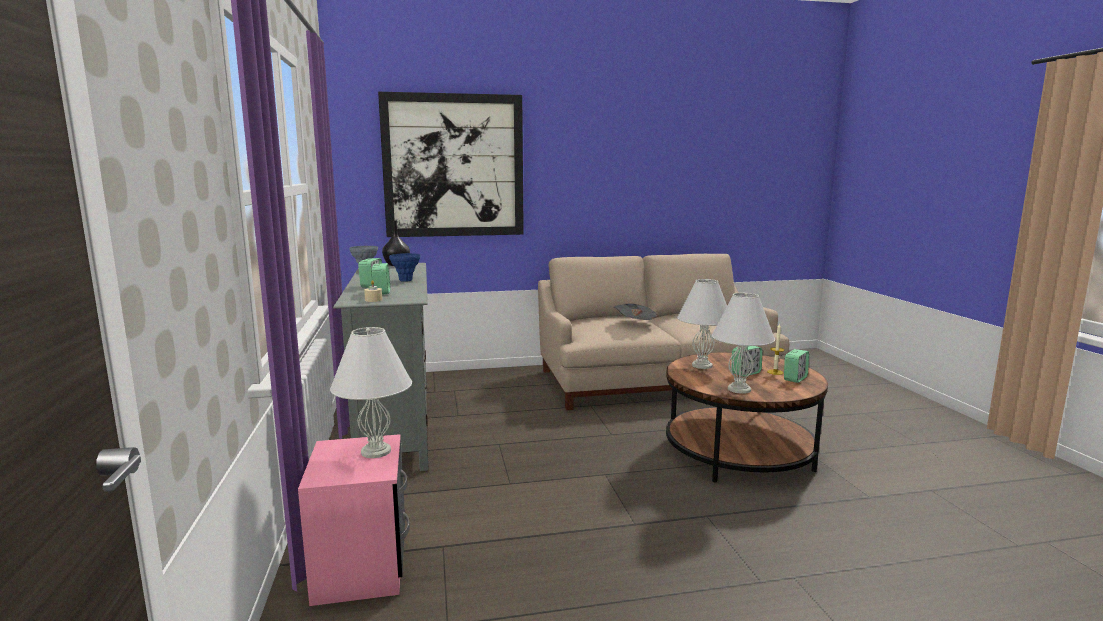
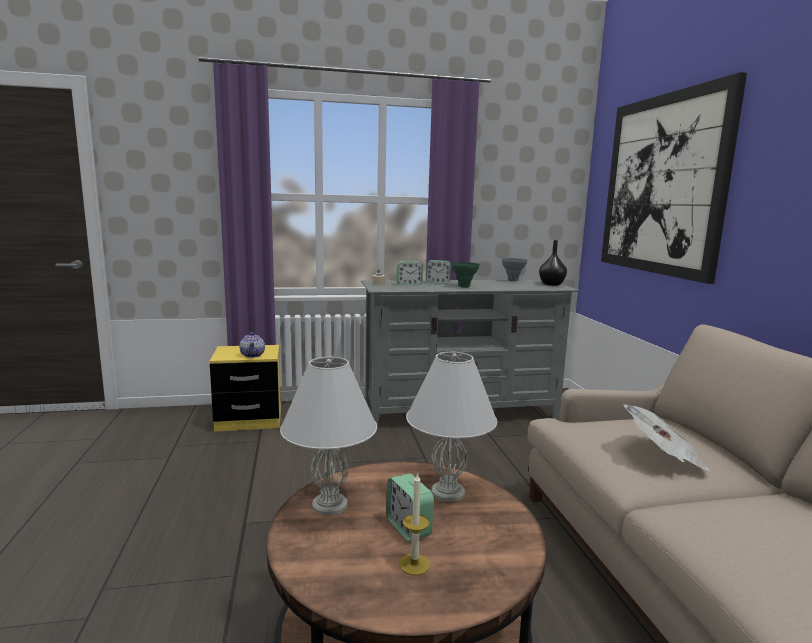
camera: 90 degrees right, 0 degrees up
(361, 567) = (249, 420): pink nightstand -> yellow nightstand
(375, 451) = (253, 355): white table lamp -> teapot
(406, 280) = (464, 287): blue vase -> green vase
(795, 378) = (373, 580): alarm clock -> none

